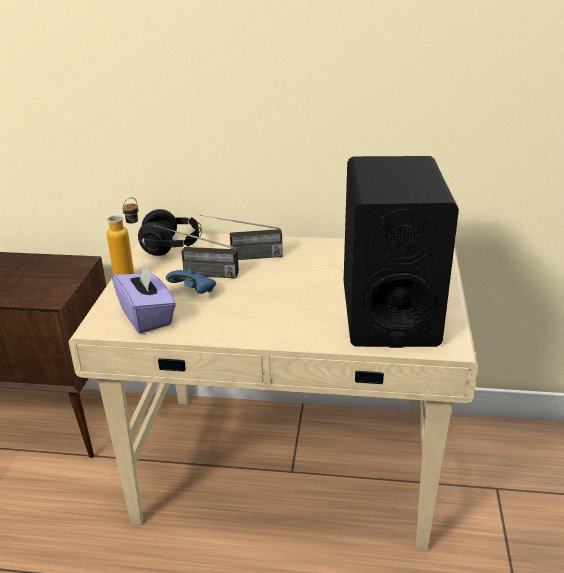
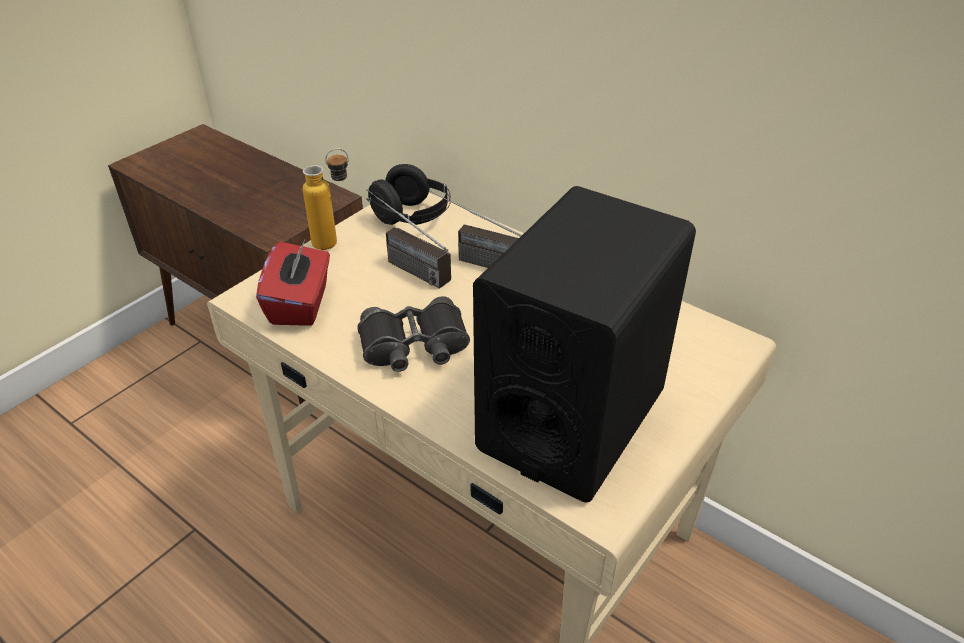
camera: 30 degrees right, 10 degrees up
(147, 316) = (300, 304): purple tissue box -> red tissue box
(194, 292) = (378, 290): blue game controller -> none
(254, 312) = (414, 346): none -> black binoculars

